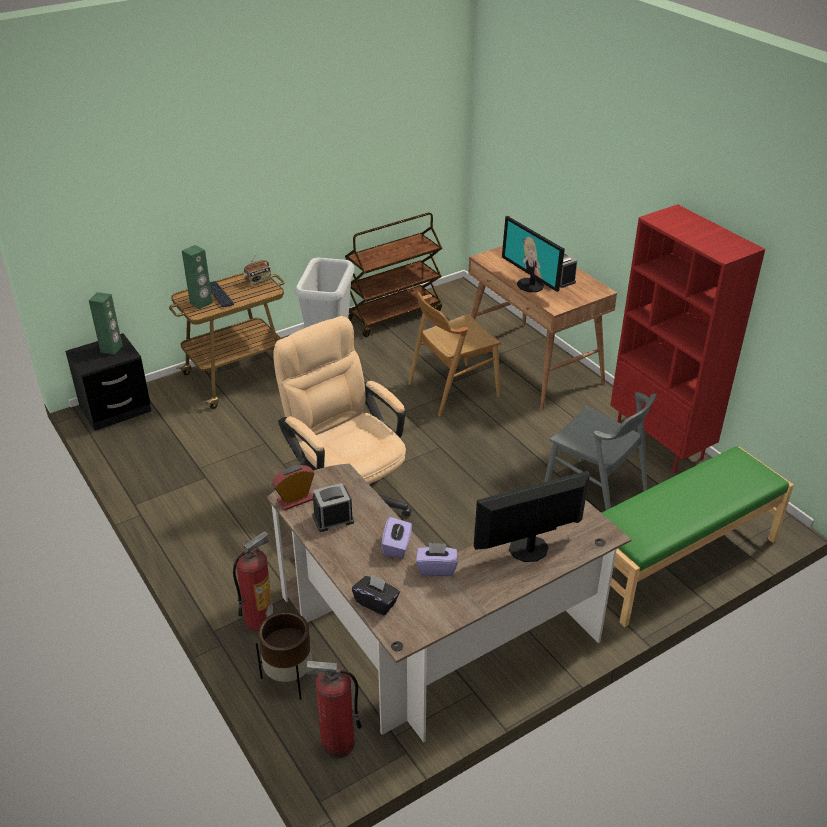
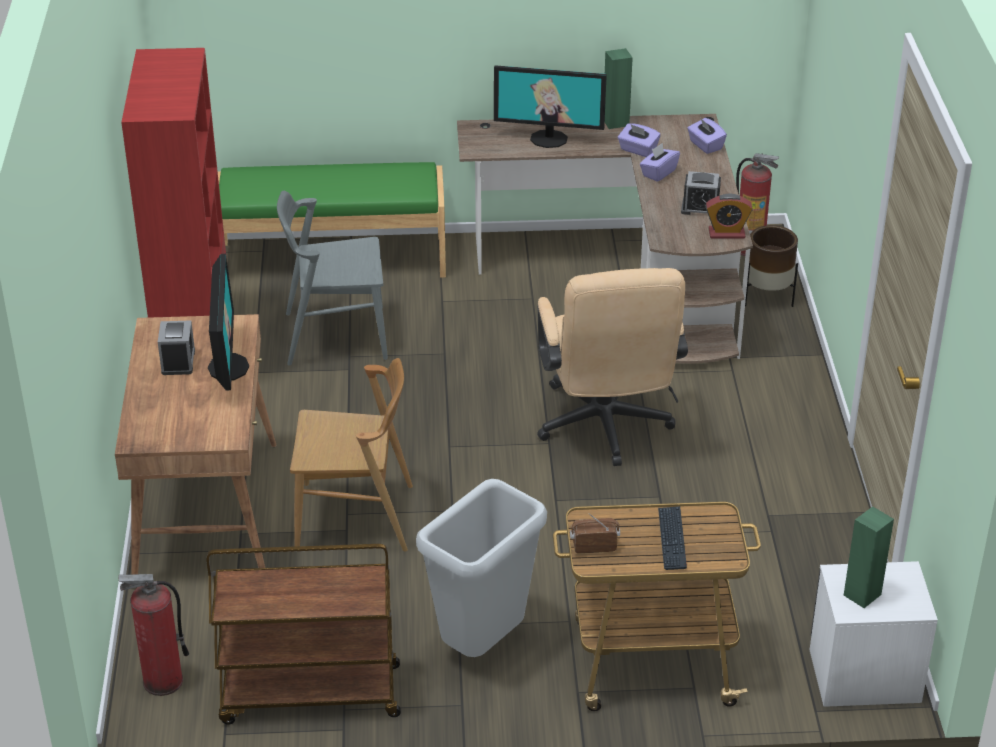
camera: 150 degrees left, 0 degrees up
(115, 409) = (864, 675): black nightstand -> white nightstand
(201, 303) = (706, 533): green speaker -> green speaker (615, 122)
(259, 621) = (773, 347): fire extinguisher -> fire extinguisher (162, 681)
(376, 602) = (705, 145): black tissue box -> purple tissue box
(594, 494) = (335, 336): grey chair -> grey chair turned 75 degrees counterclockwise

